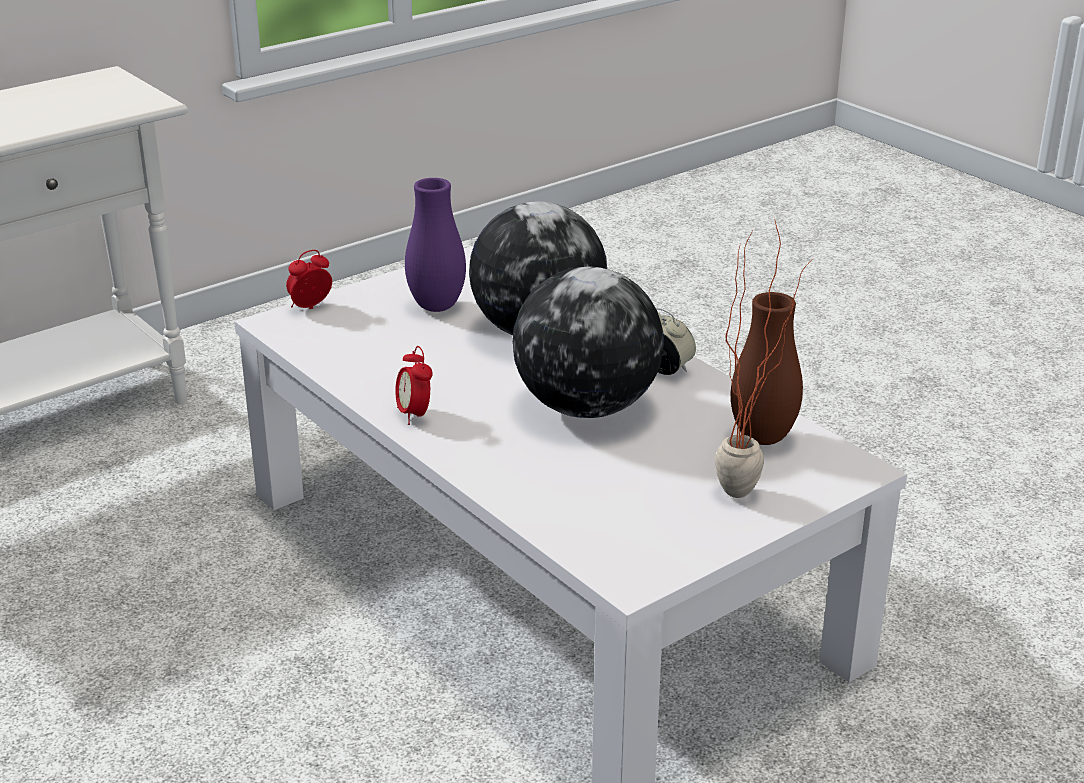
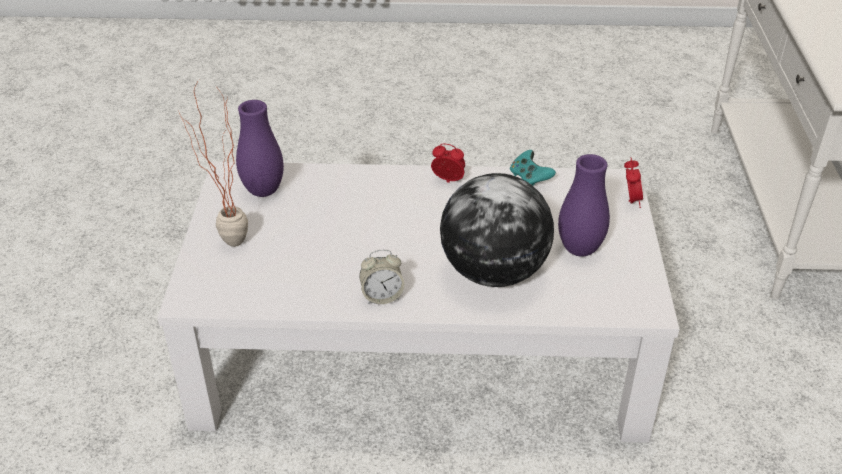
camera: 130 degrees right, 10 degrees up
(340, 370) = (529, 178): none -> turquoise game controller
(587, 407) = (380, 241): globe -> none
(622, 529) = (263, 191): none -> purple vase
(762, 438) = (263, 285): brown vase -> none

